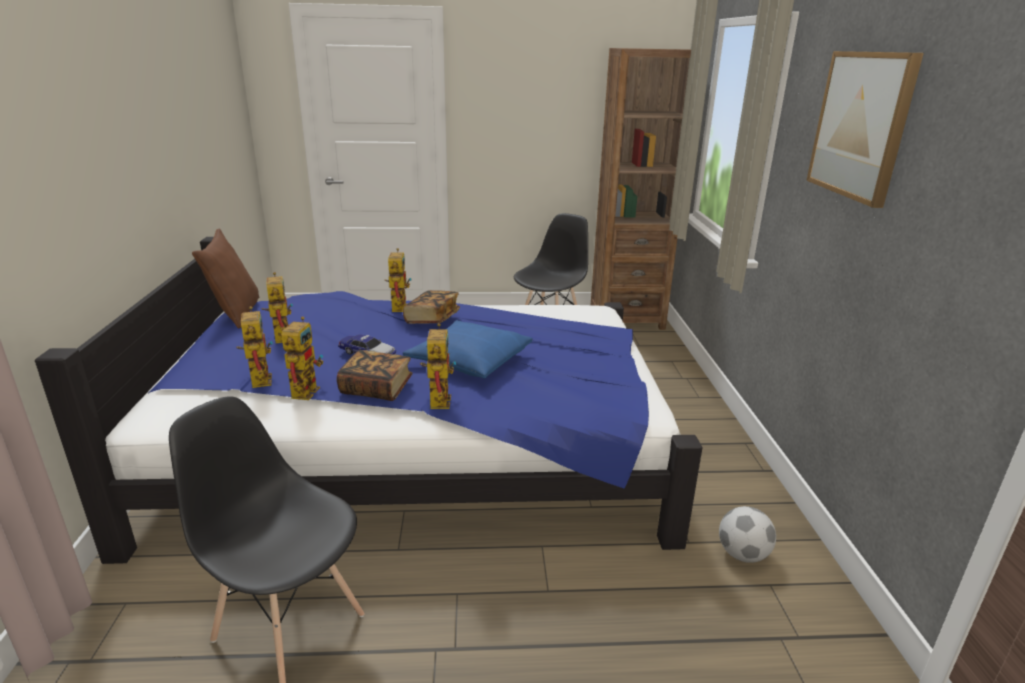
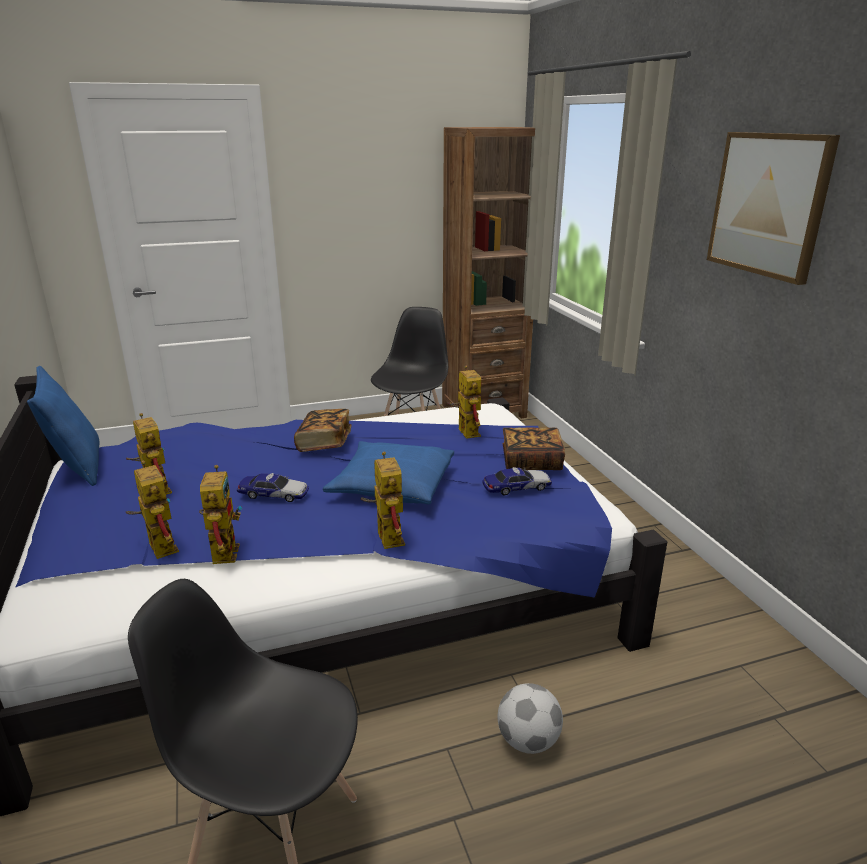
camera: 15 degrees left, 0 degrees up
(236, 313) = (77, 466): brown pillow -> blue pillow
(376, 388) = (307, 535): book -> book (531, 462)
(398, 306) = (276, 432): toy robot -> toy robot (464, 431)
(577, 377) = (517, 487): none -> toy car
(742, 554) = (703, 640): football -> football (528, 740)

